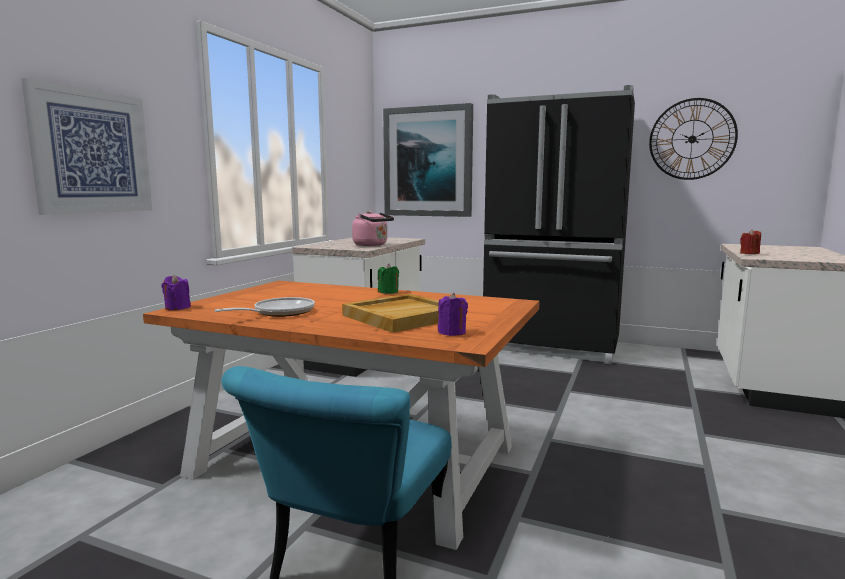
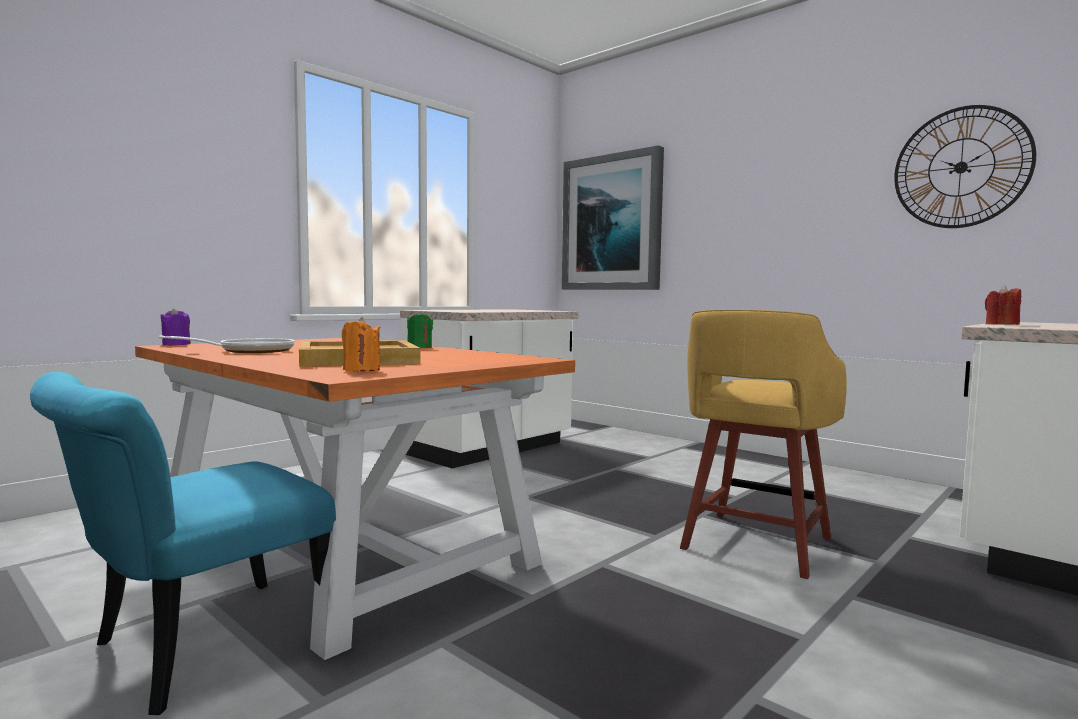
camera: 20 degrees right, 5 degrees down
(92, 152) = (147, 188): picture -> none
(372, 245) = (490, 311): pink kettle -> none
(452, 332) = (361, 370): purple candle -> orange candle
(551, 347) = (740, 465): black fridge -> none
(620, 408) = (754, 545): none -> yellow stool

